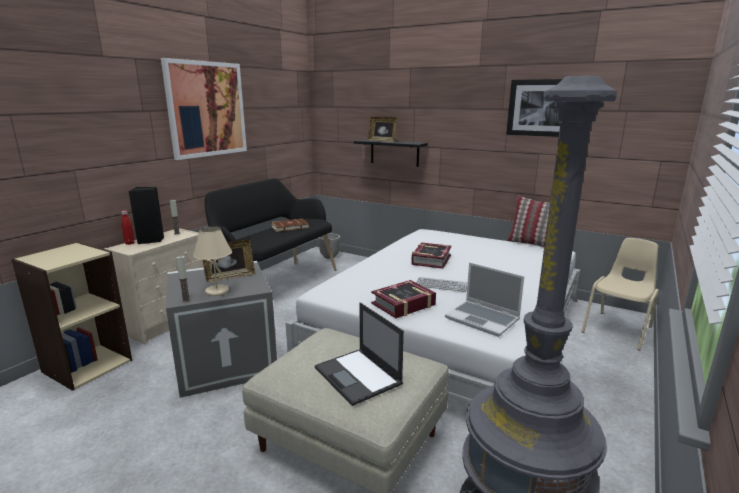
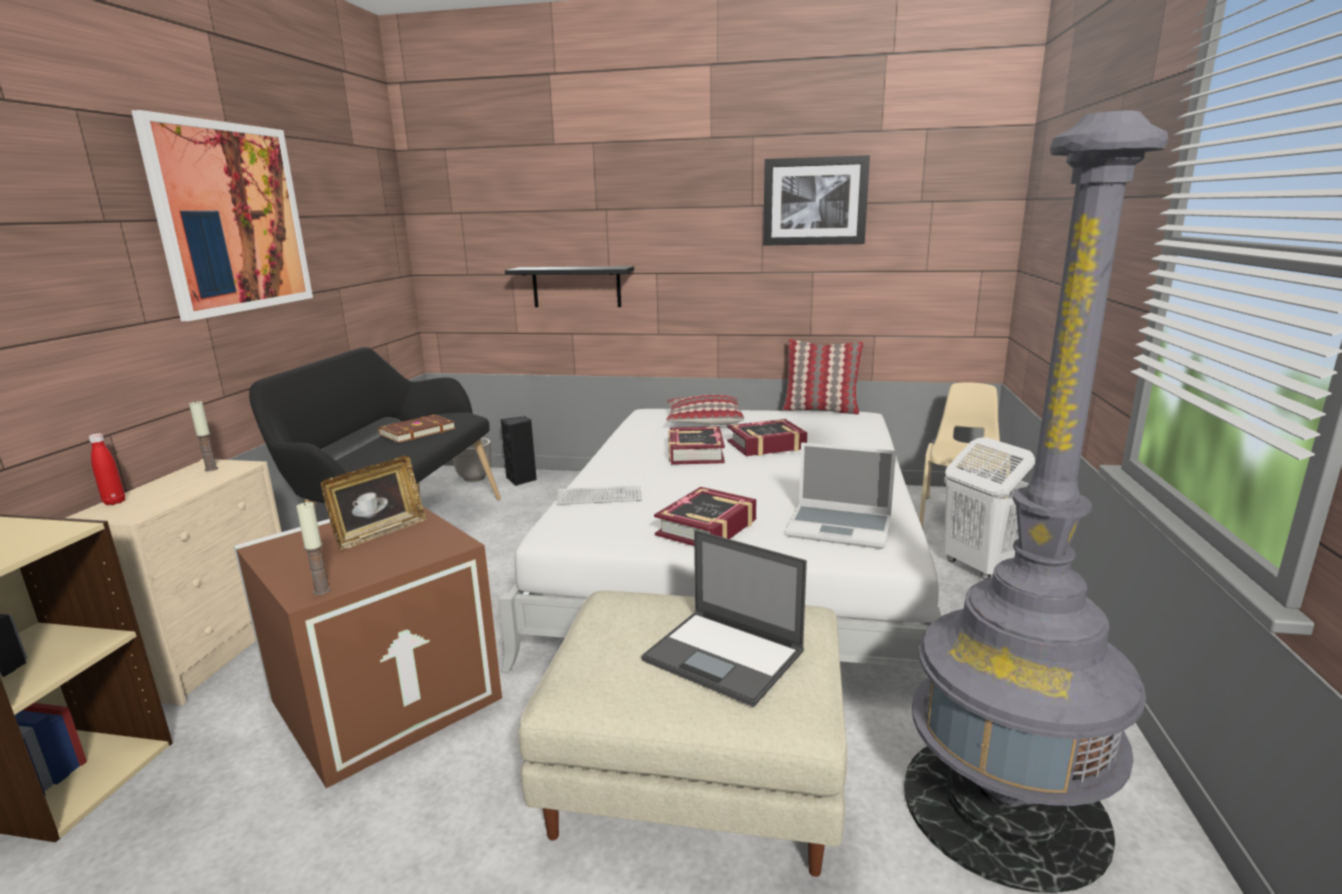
camera: 20 degrees left, 0 degrees up
(151, 240) = (162, 489): black speaker -> black speaker (522, 480)
(217, 292) = (375, 564): beige table lamp -> none
(227, 360) = (386, 695): grey storage box -> brown storage box
(382, 141) = (556, 268): picture frame -> none
(441, 285) = (742, 488): keyboard -> keyboard (599, 497)
(452, 241) = (703, 421): none -> pillow
(478, 261) = (766, 445): none -> book
(608, 365) = (978, 567): none -> white laundry basket

